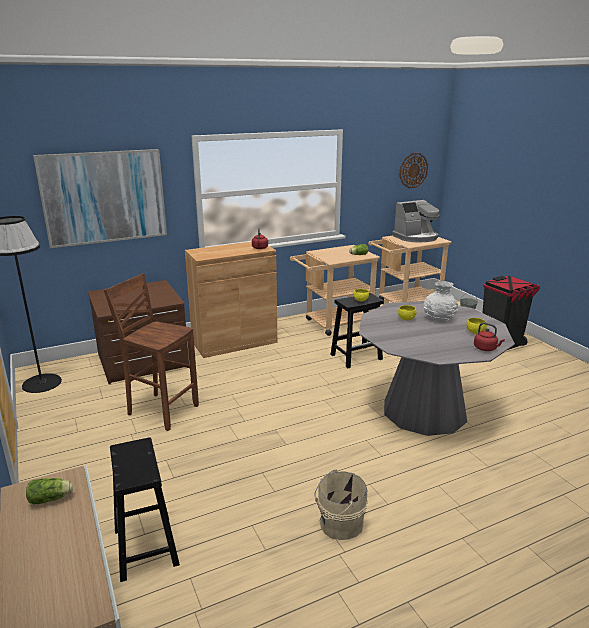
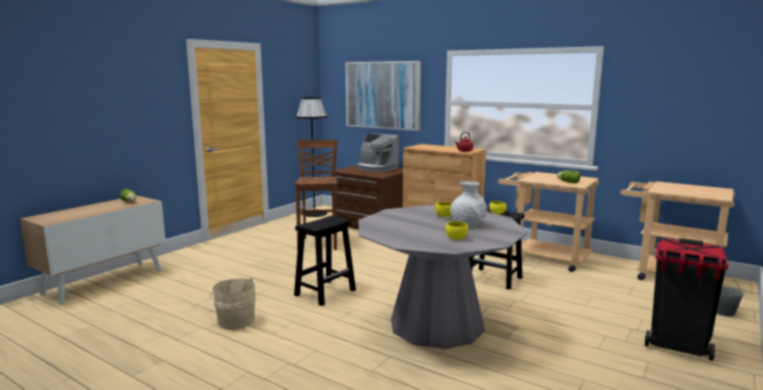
camera: 60 degrees right, 10 degrees down
(145, 546) = (183, 275): black stool -> black stool (325, 292)
(413, 170) = (718, 101): wall clock -> none
(416, 237) = (695, 189): coffee machine -> coffee machine (376, 168)
(486, 348) = (420, 245): red kettle -> none

